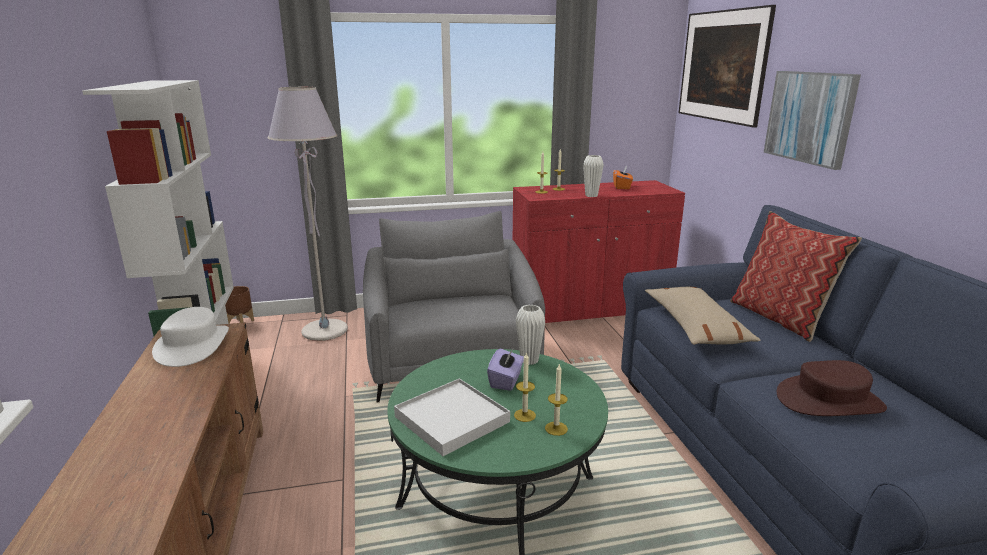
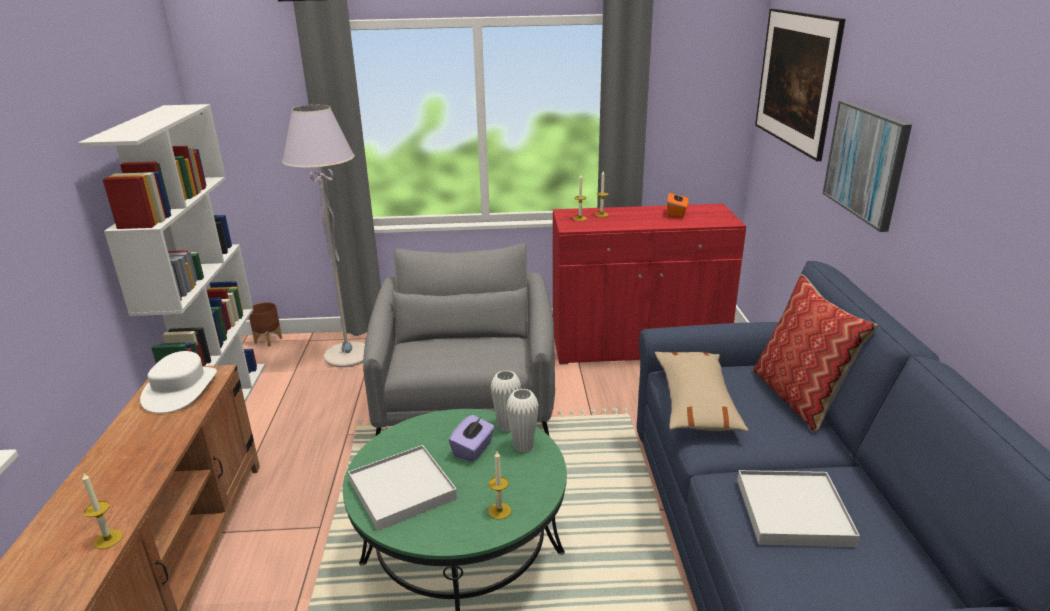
camera: 10 degrees right, 5 degrees up
(524, 415) = (475, 492): candle -> candle (108, 539)
(591, 195) = (633, 226): white vase -> white vase (523, 447)
(829, 401) = (793, 512): brown hat -> white tray

